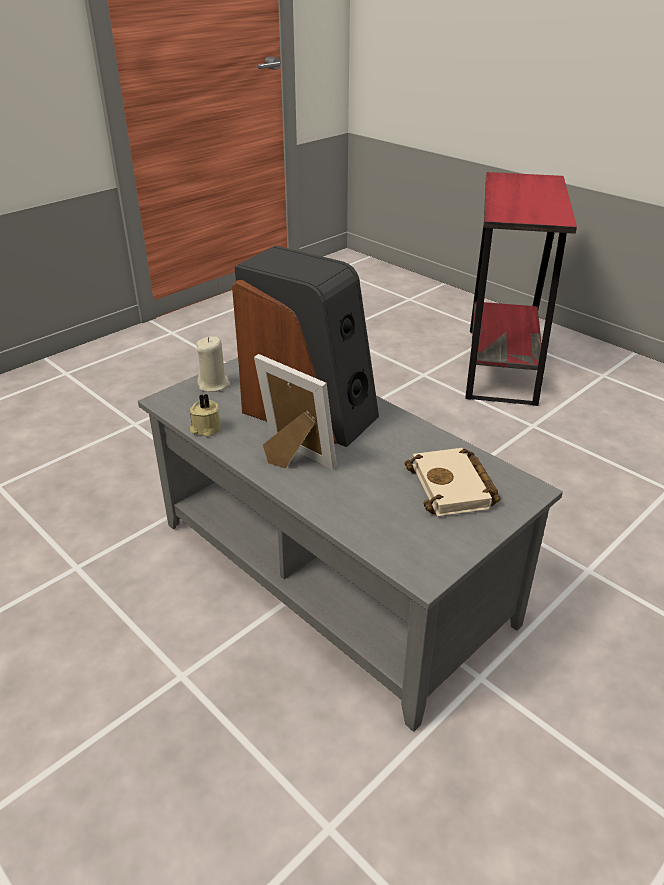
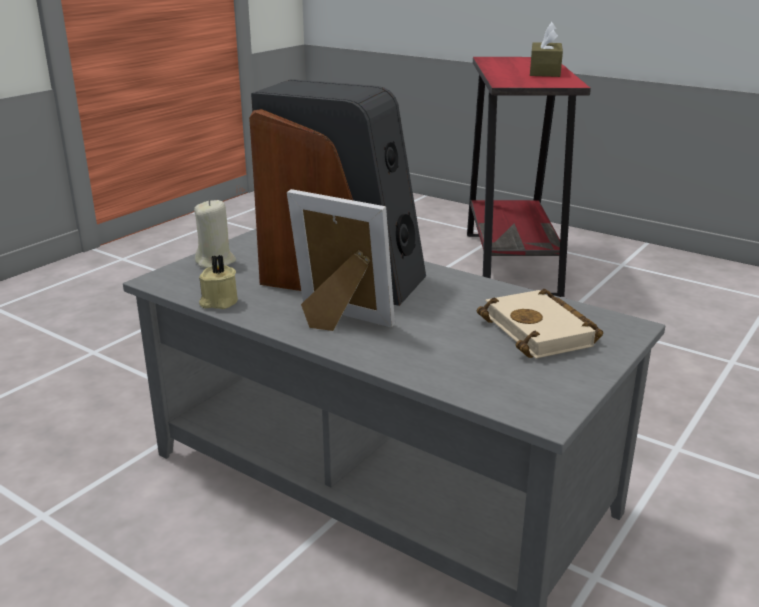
camera: 10 degrees left, 10 degrees down
(544, 199) = (545, 71): none -> brown tissue box

